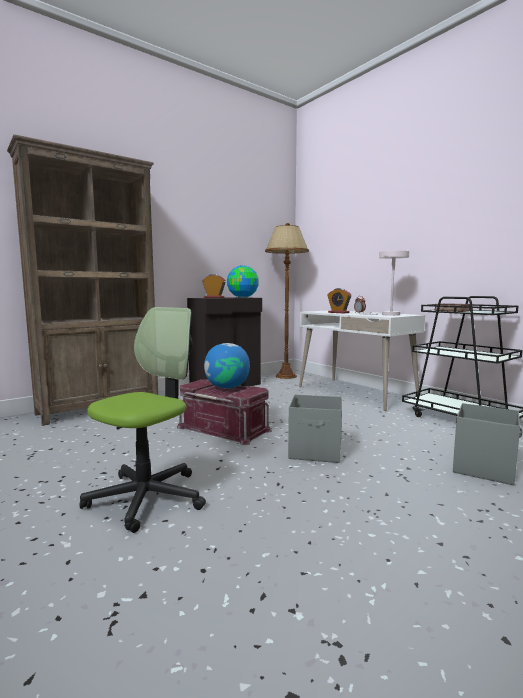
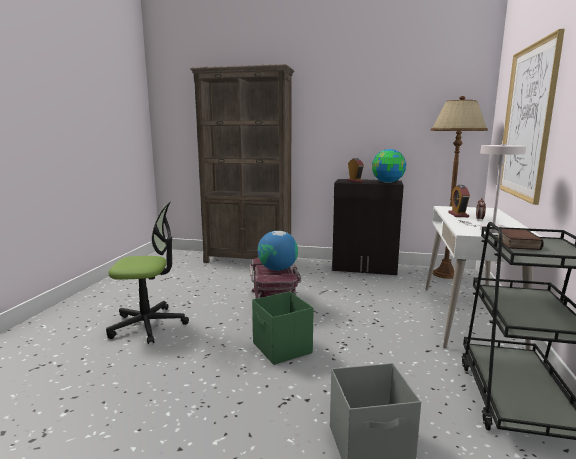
camera: 50 degrees right, 5 degrees up
(316, 452) = (282, 348): grey storage box -> green storage box
(359, 242) = (527, 122): none -> picture

